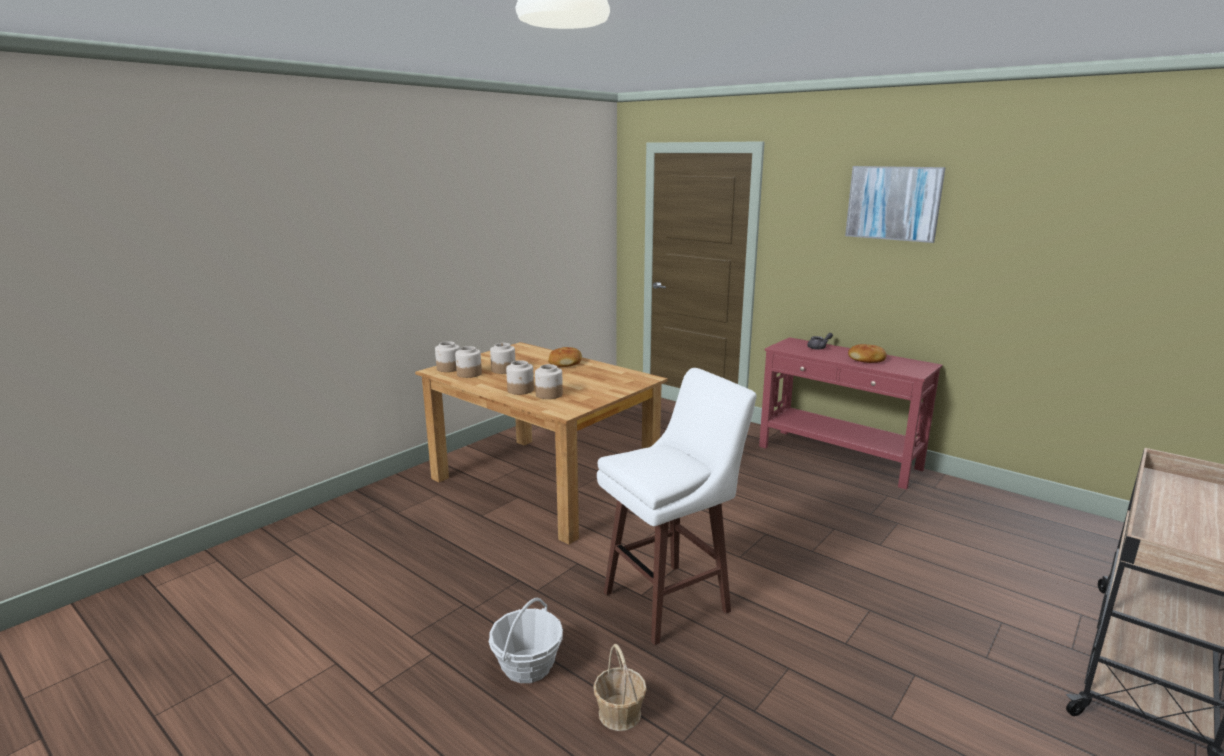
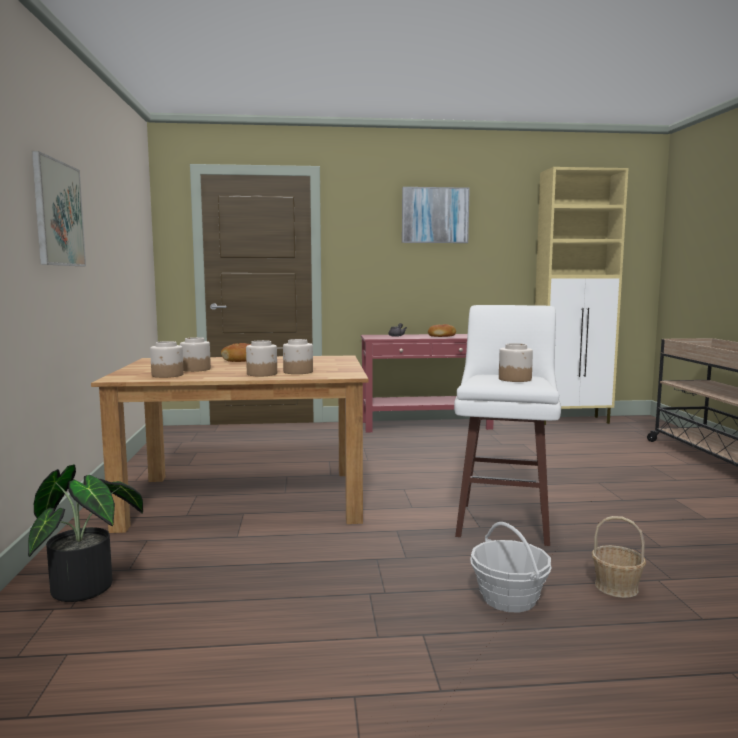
camera: 45 degrees left, 10 degrees down
(365, 516) = (90, 587): none -> potted plant
(427, 235) = (58, 214): none -> picture
(449, 368) = (128, 376): jar -> jar (515, 379)
(1051, 514) = (572, 421): none -> beige cabinet

